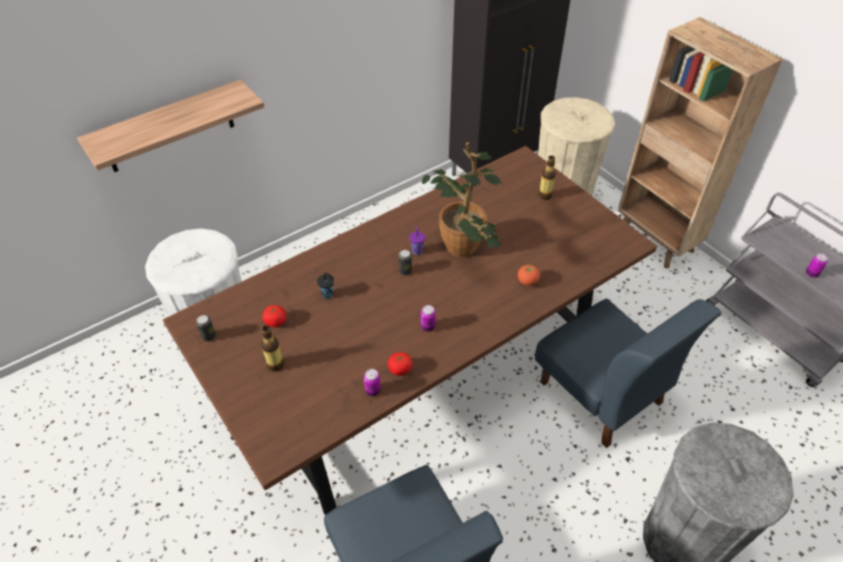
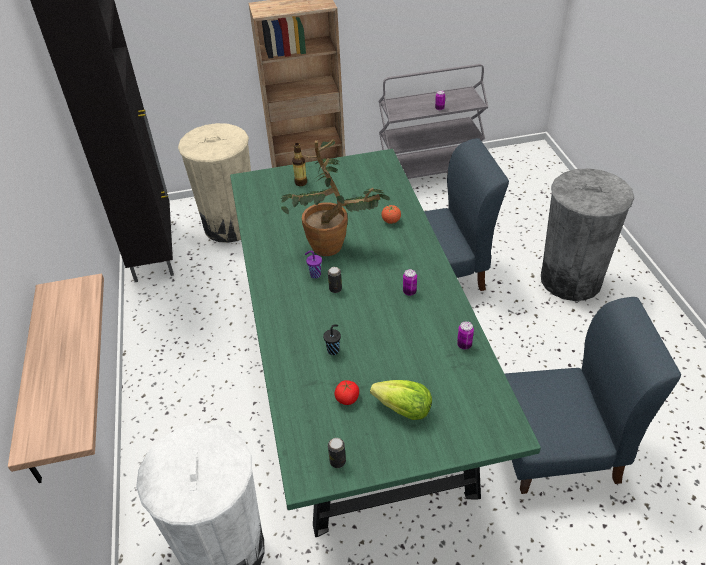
camera: 65 degrees left, 5 degrees down
(275, 365) = (403, 410): bottle -> lettuce
(400, 369) = (448, 321): tomato -> none
(421, 370) = (357, 379): brown dining table -> green dining table

